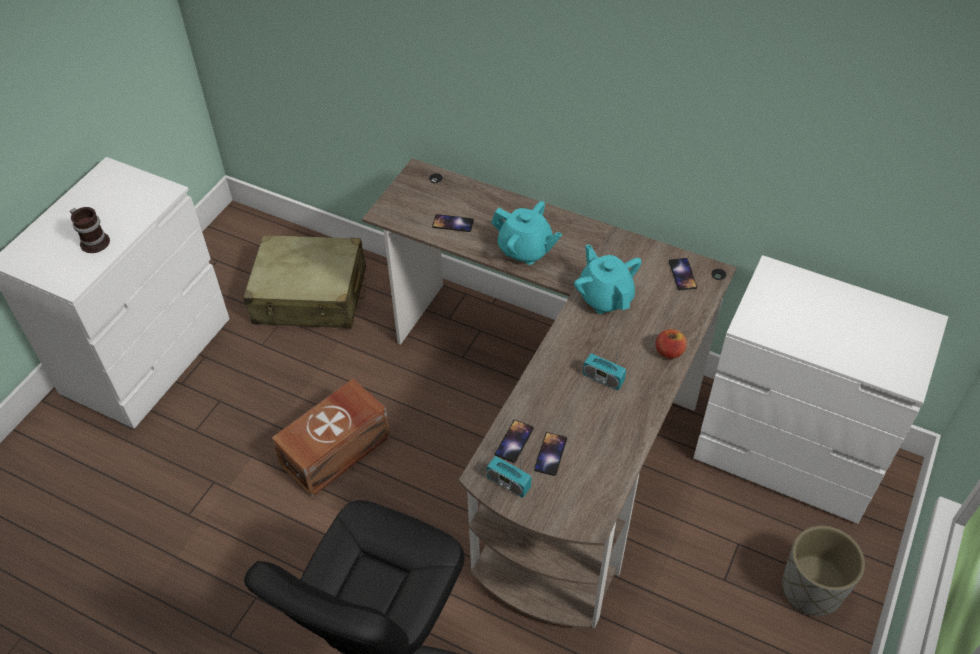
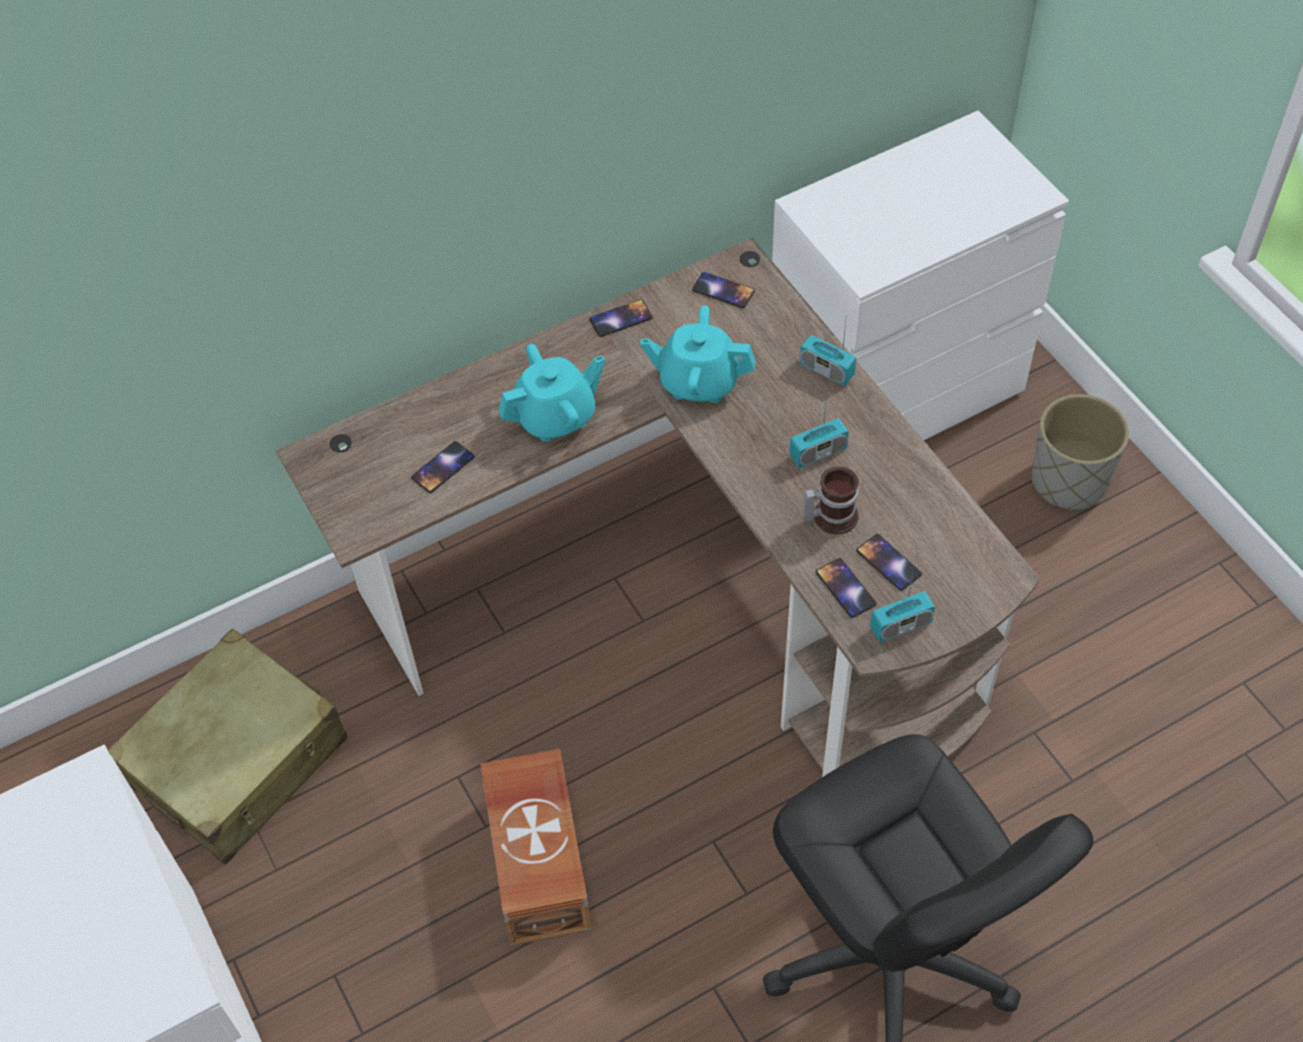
camera: 55 degrees left, 5 degrees up
(94, 240) = (108, 921): mug -> mug (830, 515)
(618, 241) = (620, 318): none -> phone
(669, 352) = (826, 370): apple -> radio

